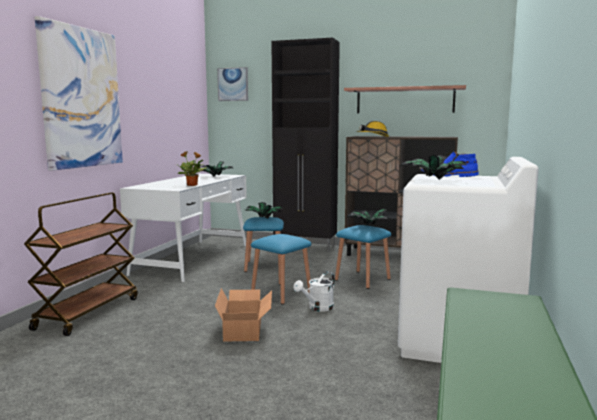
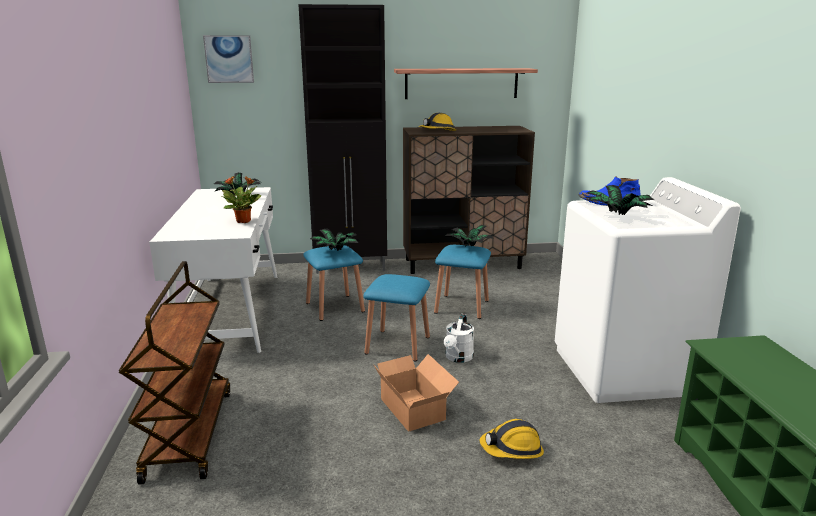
camera: 25 degrees left, 10 degrees up
(81, 98) = (103, 122): picture -> none
(286, 369) = (512, 449): none -> hard hat

